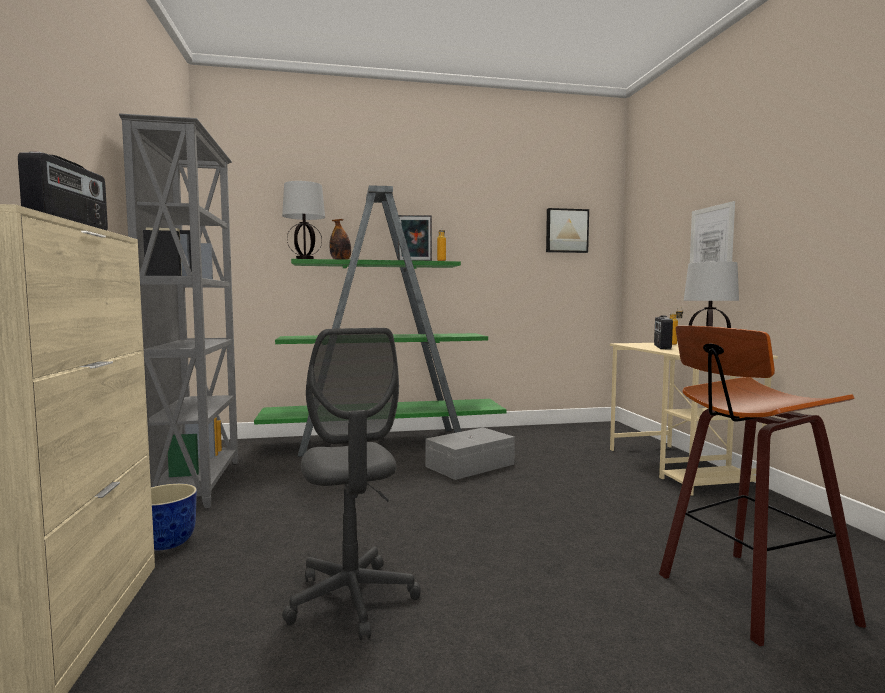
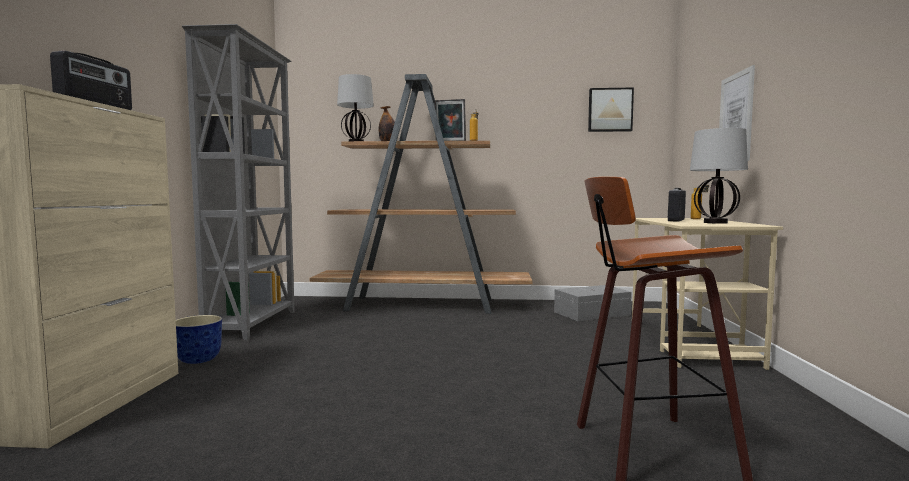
camera: 15 degrees right, 0 degrees up
(352, 599) = (295, 410): grey office chair -> none
(384, 442) = (423, 305): green bookcase -> brown bookcase
(471, 465) = (483, 327): grey storage box -> grey storage box (593, 313)

